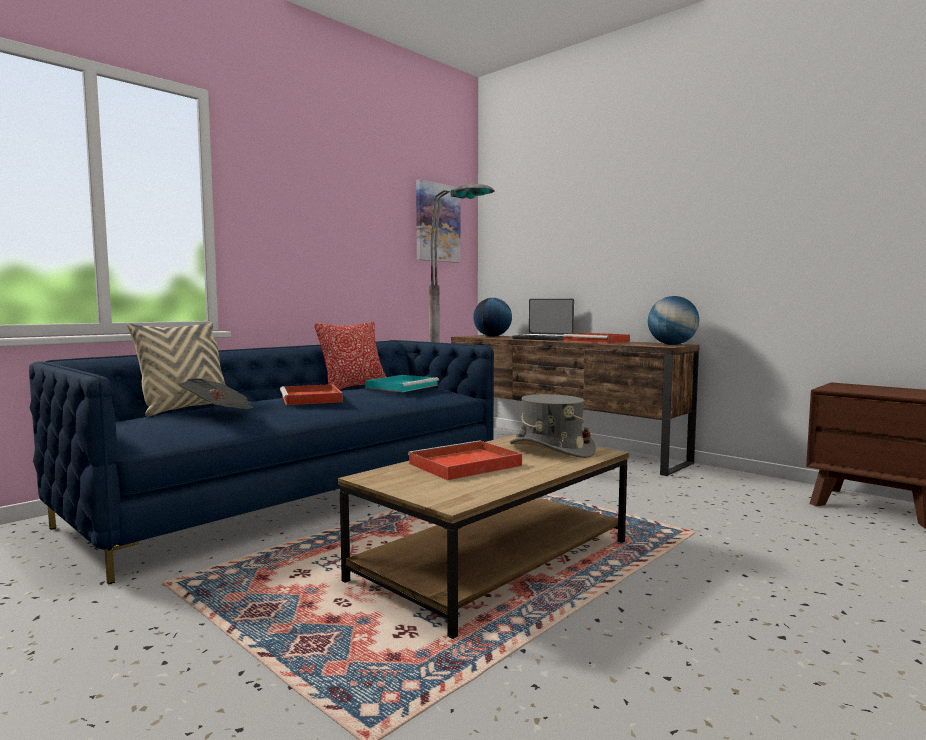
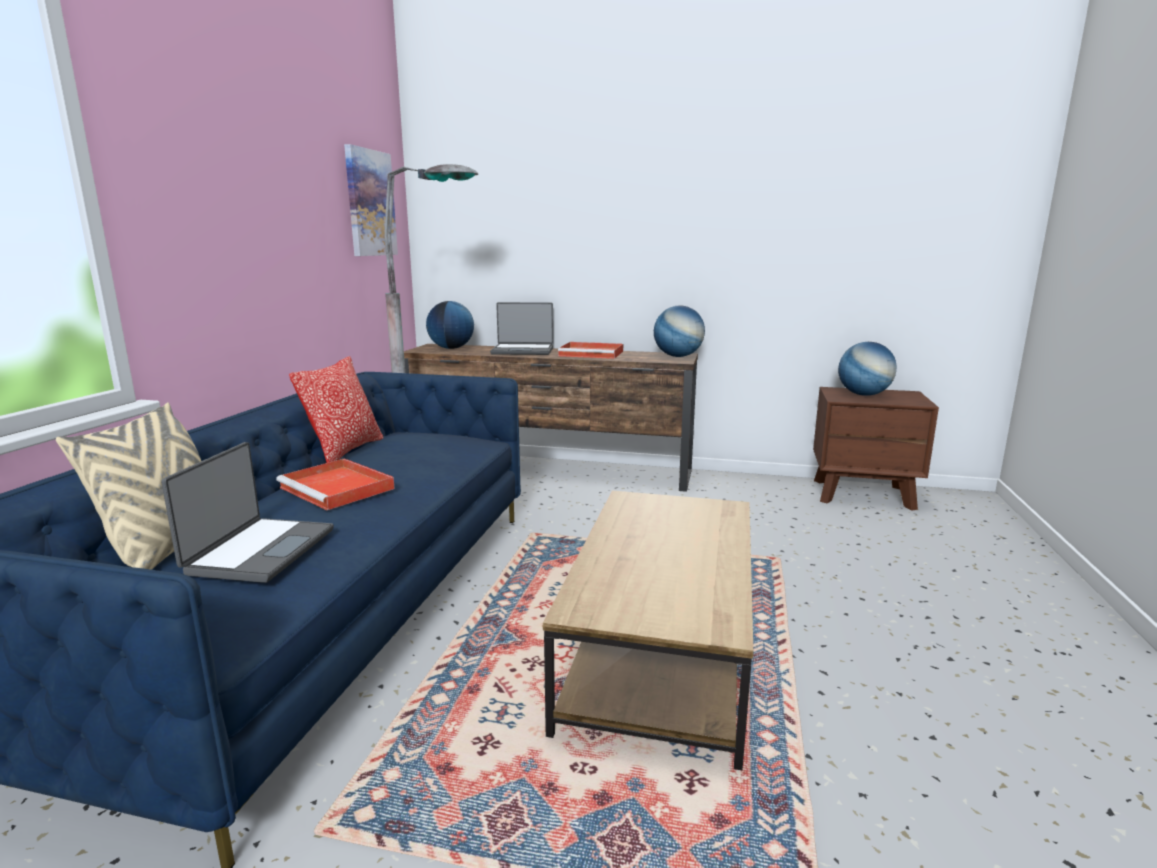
camera: 30 degrees left, 10 degrees up
(220, 413) = (259, 551): newspaper -> laptop
(402, 386) = (416, 442): turquoise tray -> none
(463, 465) = (640, 561): red tray -> none
(551, 449) = (681, 513): grey hat -> none
(870, 389) = (863, 395): none -> globe

